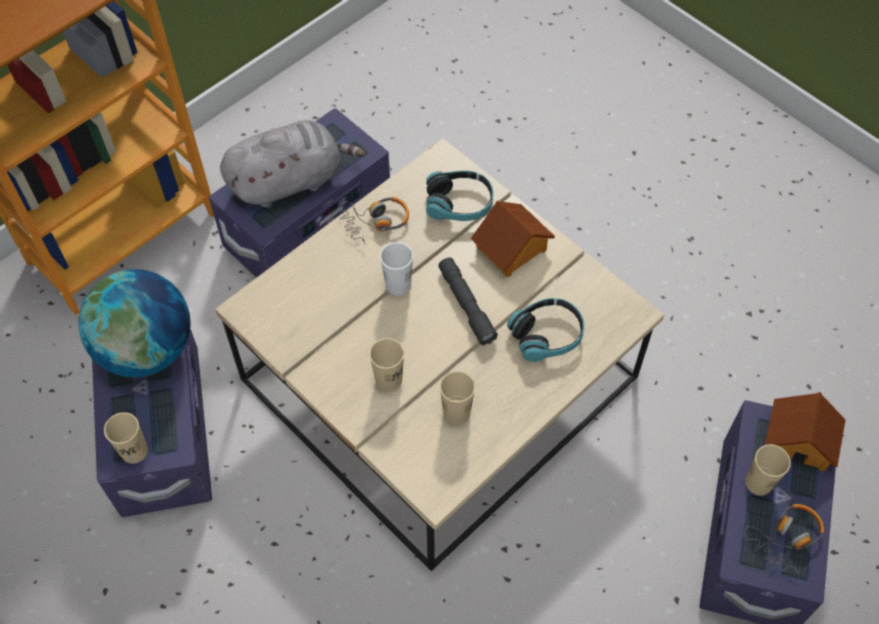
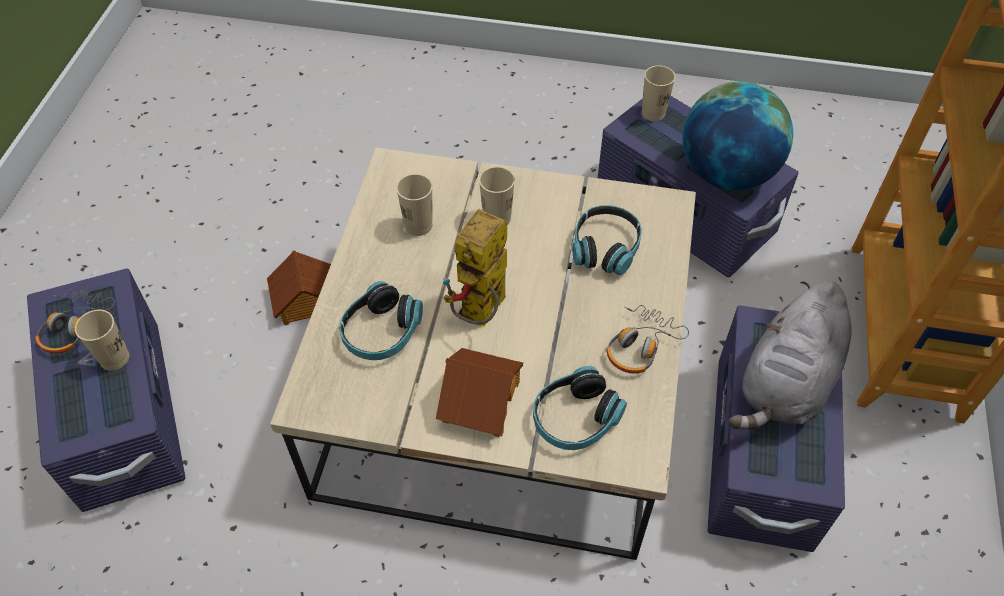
camera: 145 degrees right, 5 degrees down
(330, 303) = (605, 248): none -> headphones
(398, 285) = (561, 298): white cup -> none
(466, 305) = (480, 316): grey flashlight -> toy robot
(801, 439) = (80, 422): toy house -> toy house (305, 301)

